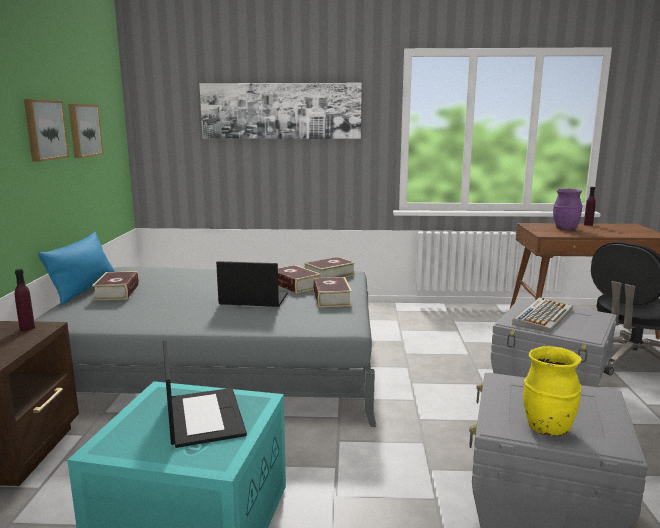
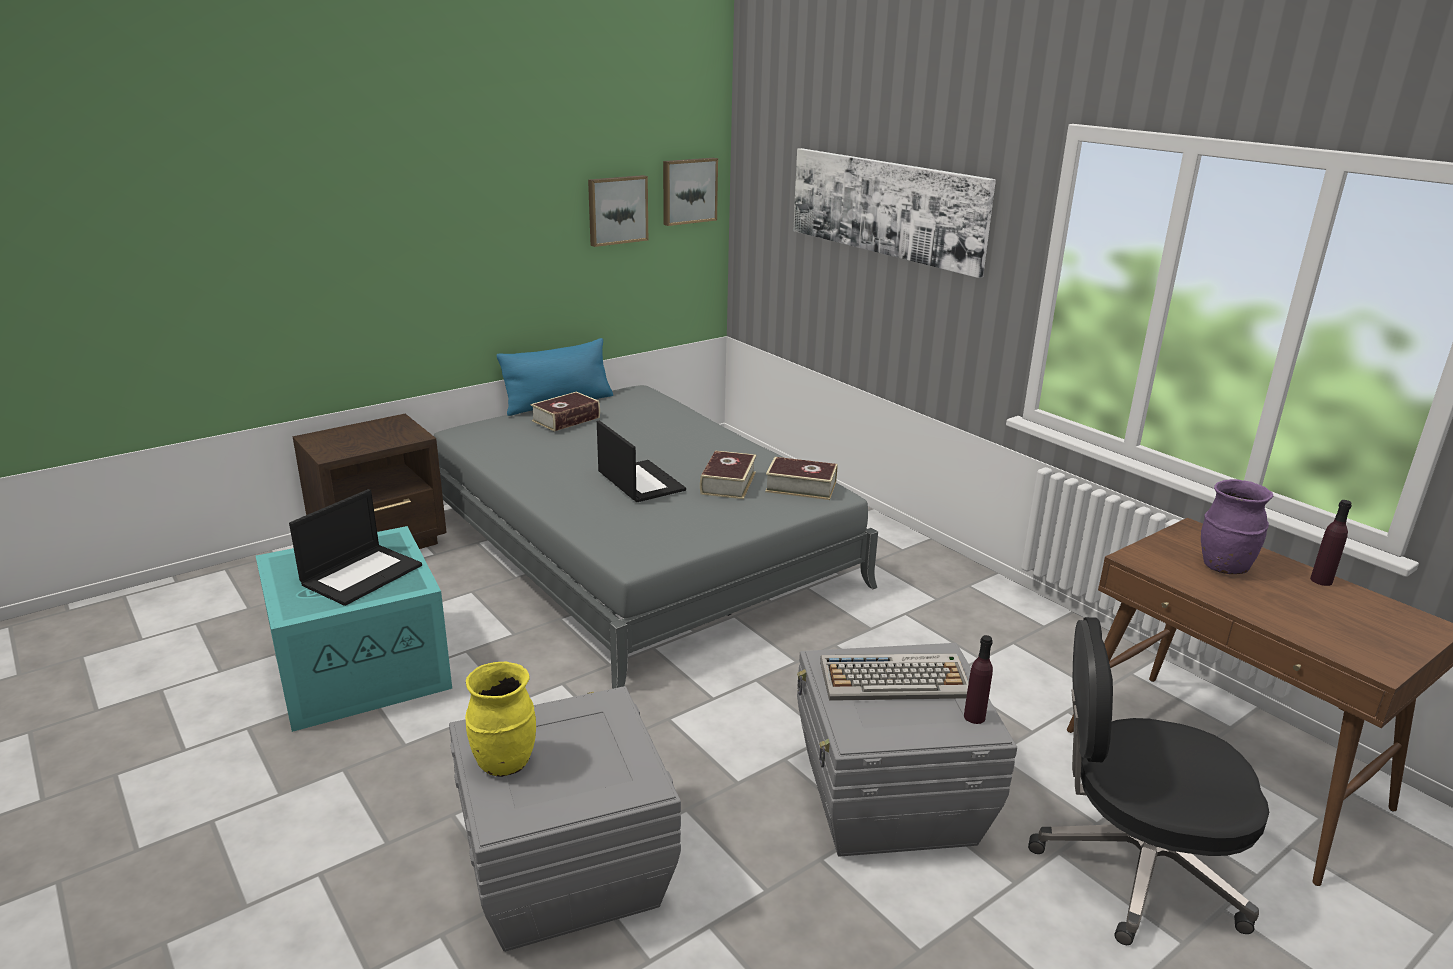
camera: 50 degrees right, 10 degrees up
(27, 328) = (404, 432): purple bottle -> purple bottle (974, 717)
(44, 130) = (533, 215): picture -> picture (688, 191)
(331, 298) = (714, 519): book -> none

